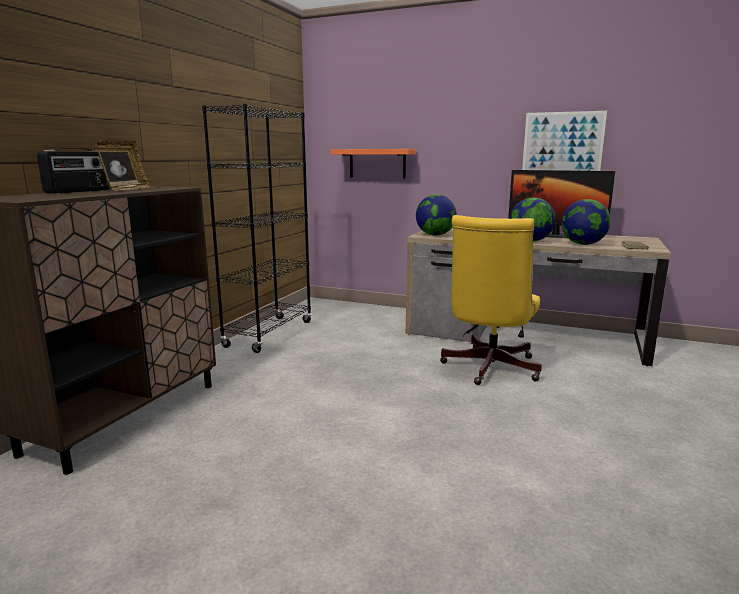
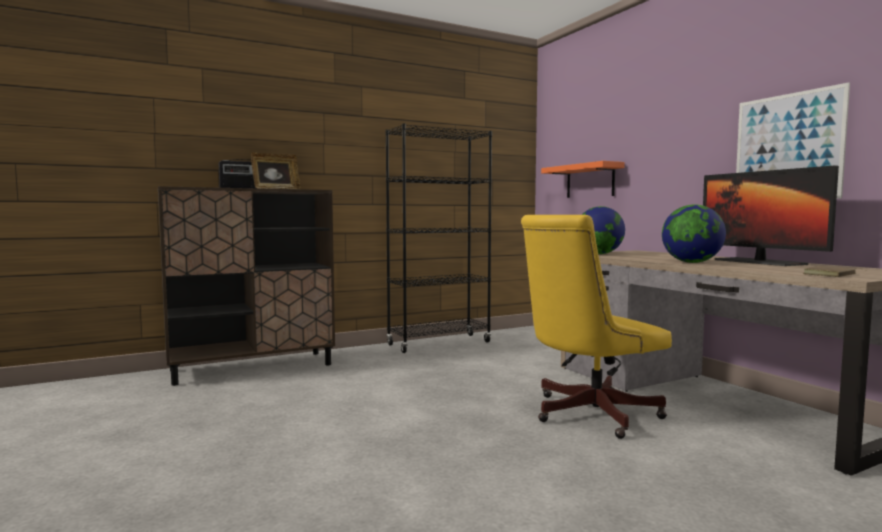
camera: 40 degrees right, 10 degrees down
(583, 244) = (755, 268): globe -> none

